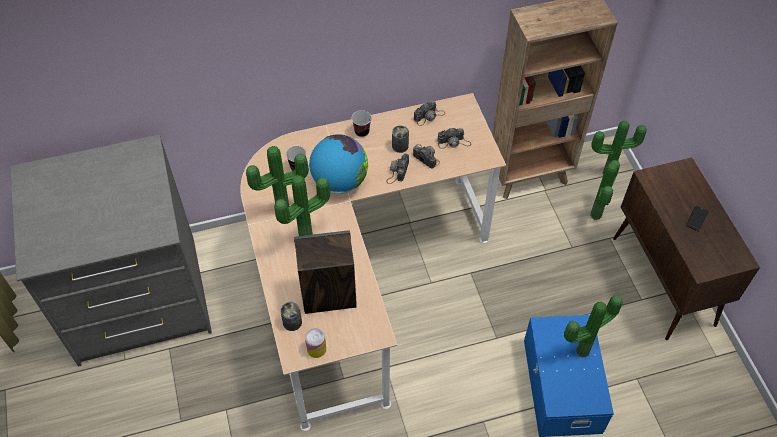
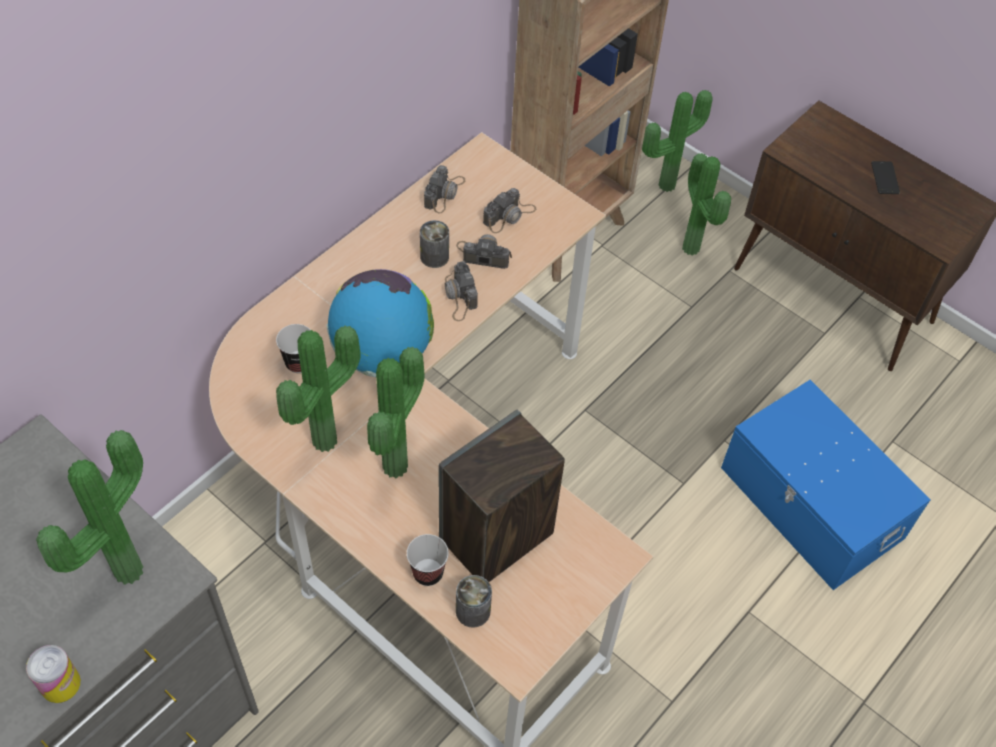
camera: 35 degrees left, 0 degrees up
(316, 349) = (541, 631): can -> can (60, 684)
(362, 132) = (360, 261): cup -> cup (428, 573)
(580, 349) = (830, 435): potted plant -> potted plant (123, 569)

